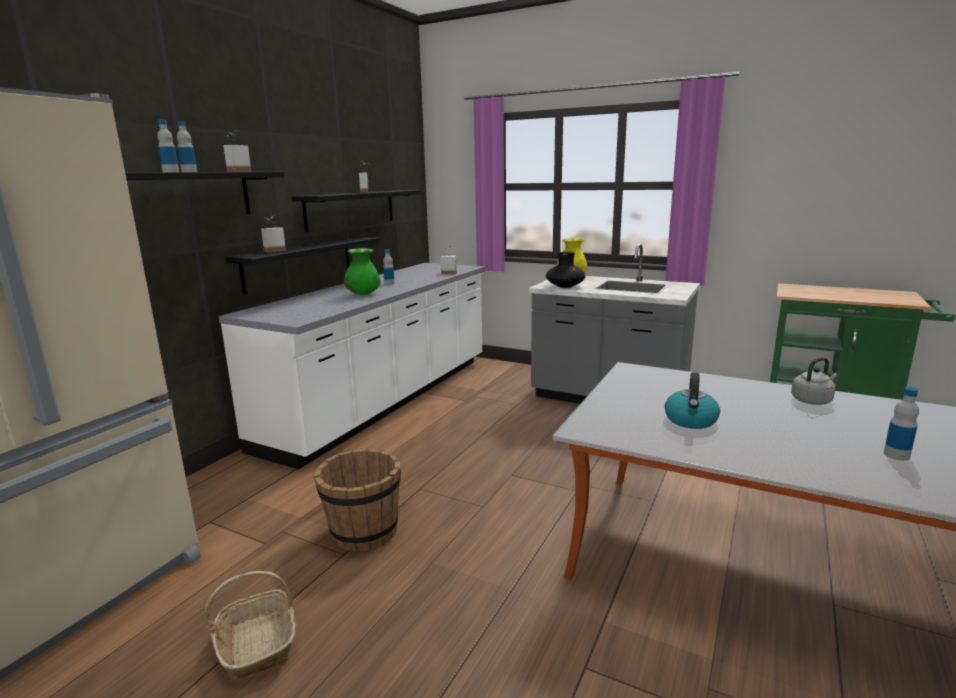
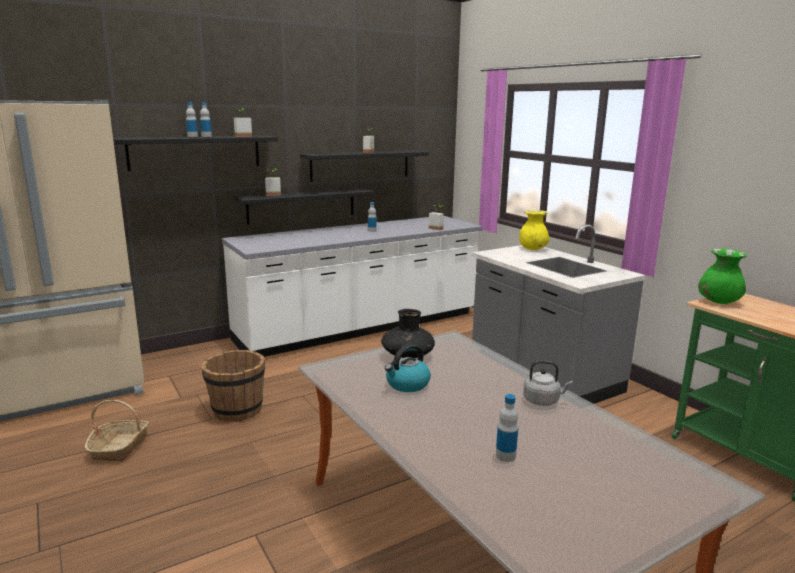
camera: 30 degrees right, 0 degrees up
(363, 294) = (335, 236): green vase -> green vase (718, 302)
(565, 286) = (504, 256): black vase -> black vase (407, 355)

